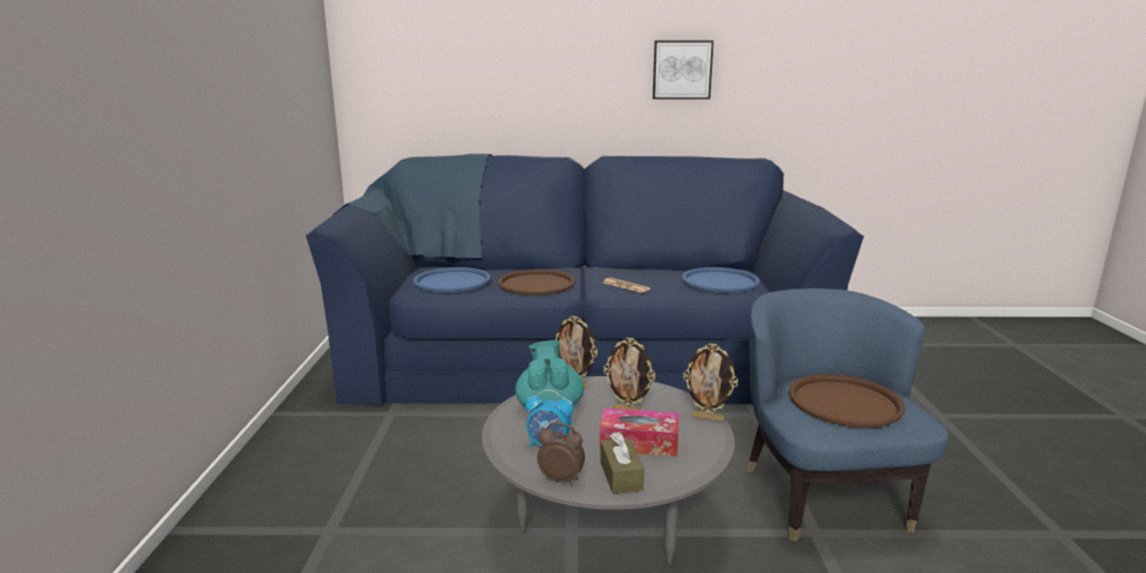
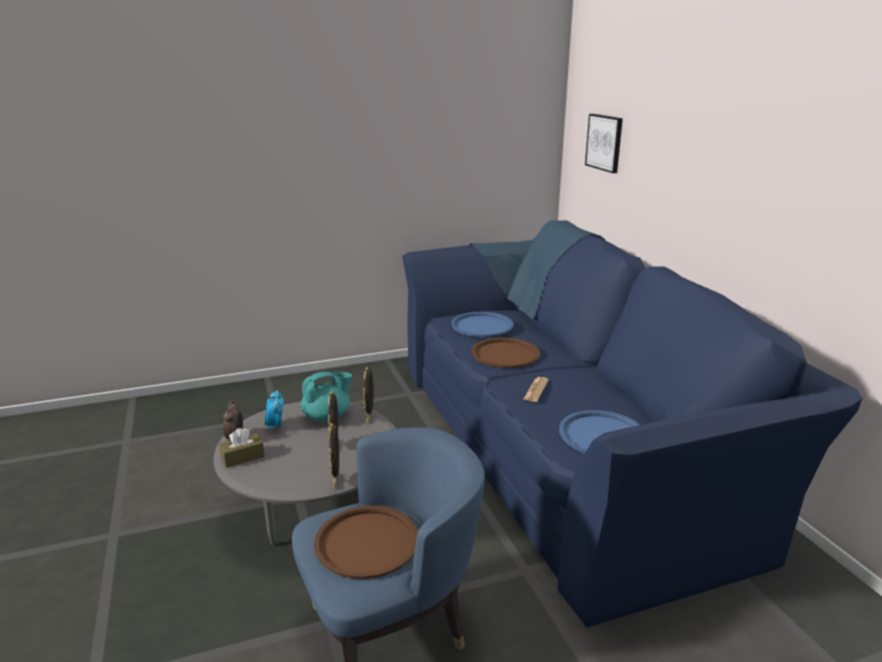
camera: 70 degrees right, 5 degrees up
(639, 443) = (288, 457): tissue box -> none
(682, 70) = (791, 190): picture -> picture (604, 142)

